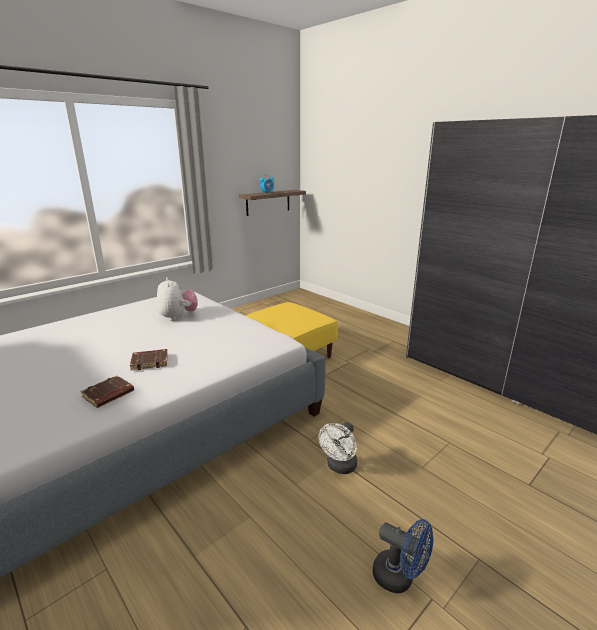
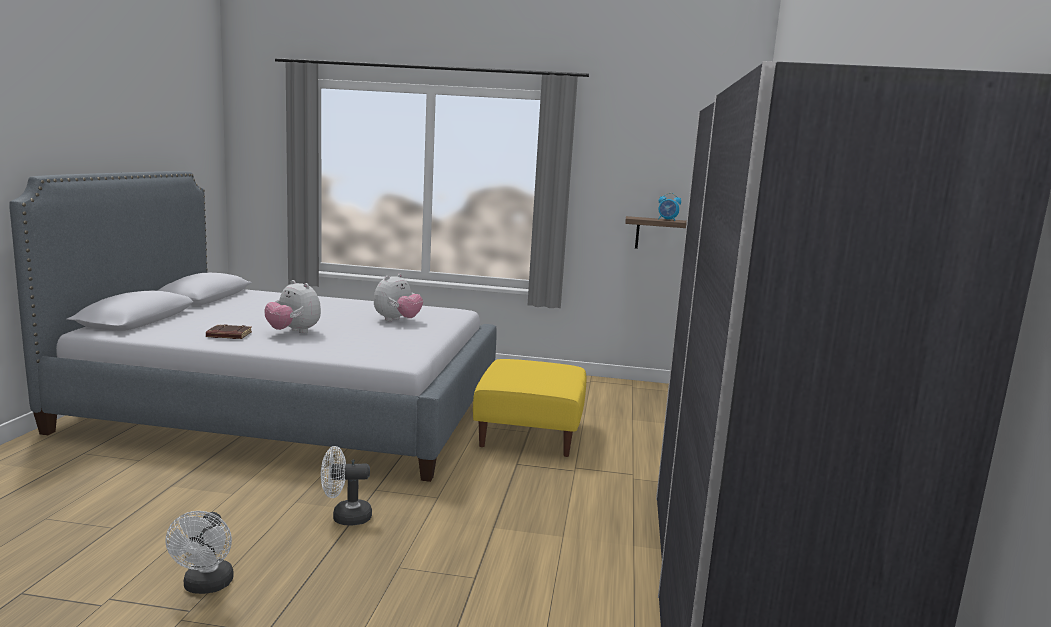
camera: 50 degrees right, 10 degrees down
(150, 362) = (293, 332): brown book -> plush toy
(399, 577) = (206, 586): blue fan -> white fan

